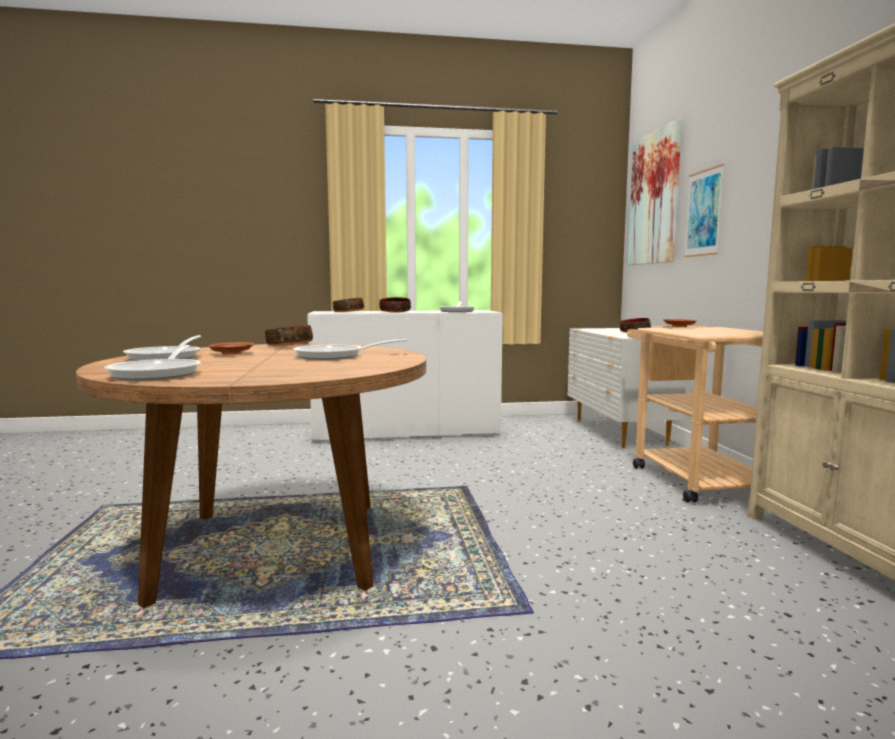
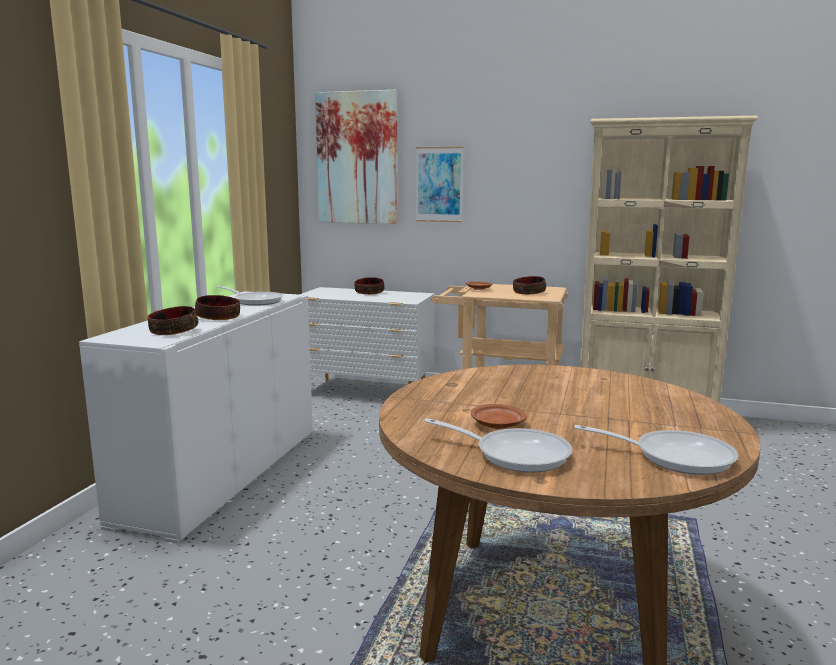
camera: 65 degrees left, 5 degrees up
(290, 346) = (426, 397): bowl -> bowl (528, 293)
(336, 356) = (556, 389): frying pan -> none

